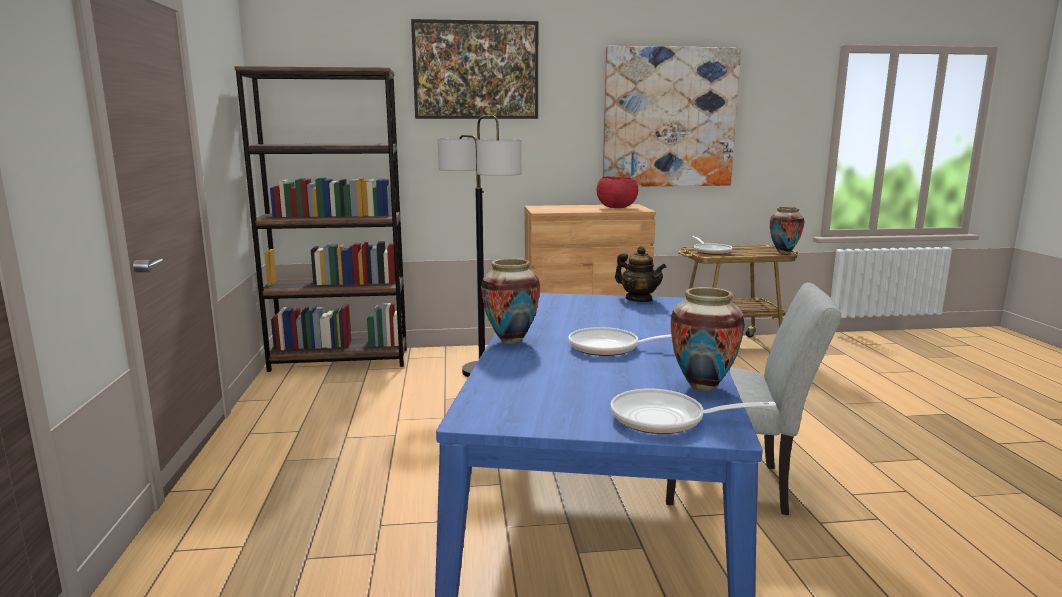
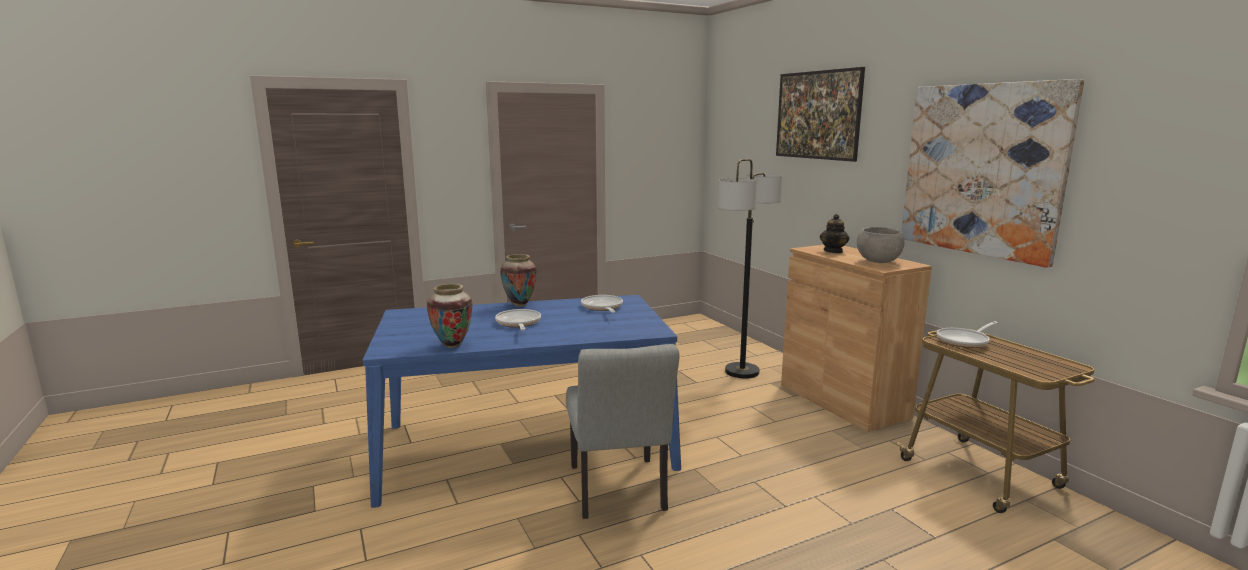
camera: 70 degrees right, 0 degrees up
(340, 360) = (709, 330): brown bookcase -> none
(616, 208) = (878, 262): red bowl -> grey bowl
(639, 299) = (649, 321): teapot -> teapot (833, 251)
(666, 419) = (401, 341): frying pan -> frying pan (602, 307)
(783, 252) = (1042, 374): vase -> none

